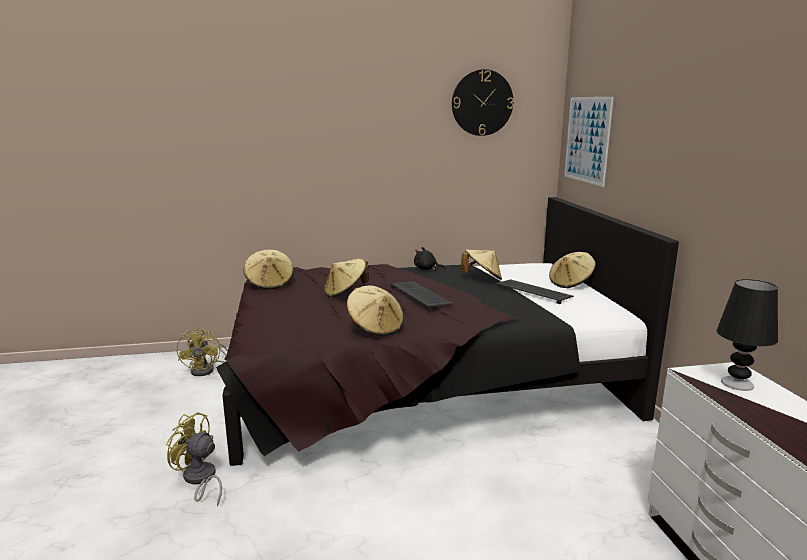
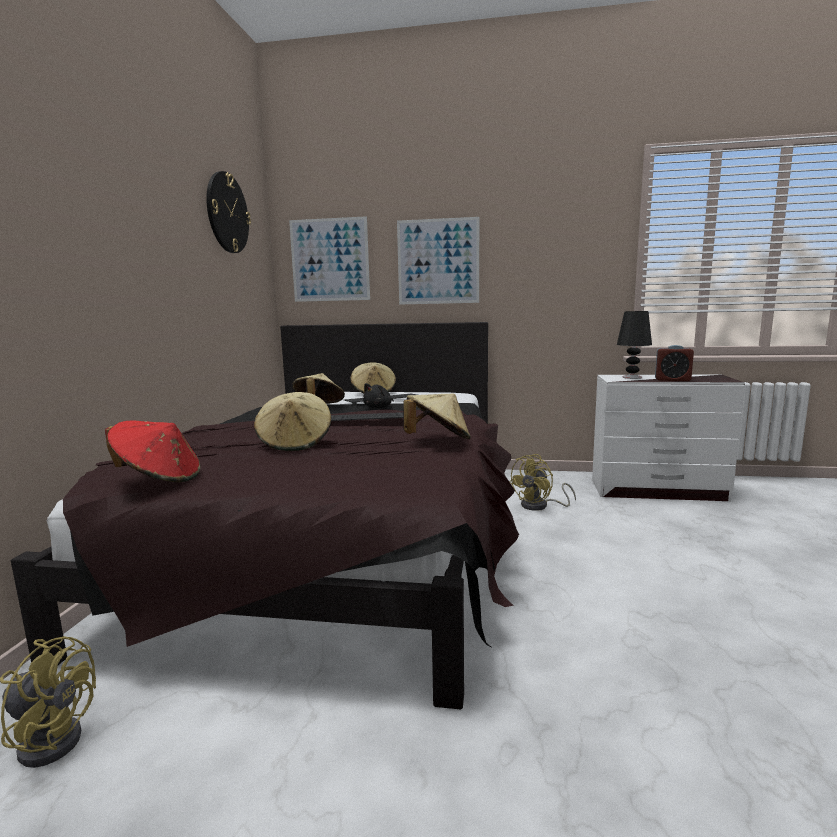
camera: 70 degrees left, 5 degrees down
(199, 480) = (490, 750): yellow fan -> yellow fan (540, 506)
(270, 283) = (159, 478): beige hat -> red hat
(426, 269) = (247, 418): black plush toy -> black plush toy (379, 407)
(653, 155) = (438, 261): none -> picture
(754, 413) = (672, 380): none -> alarm clock

